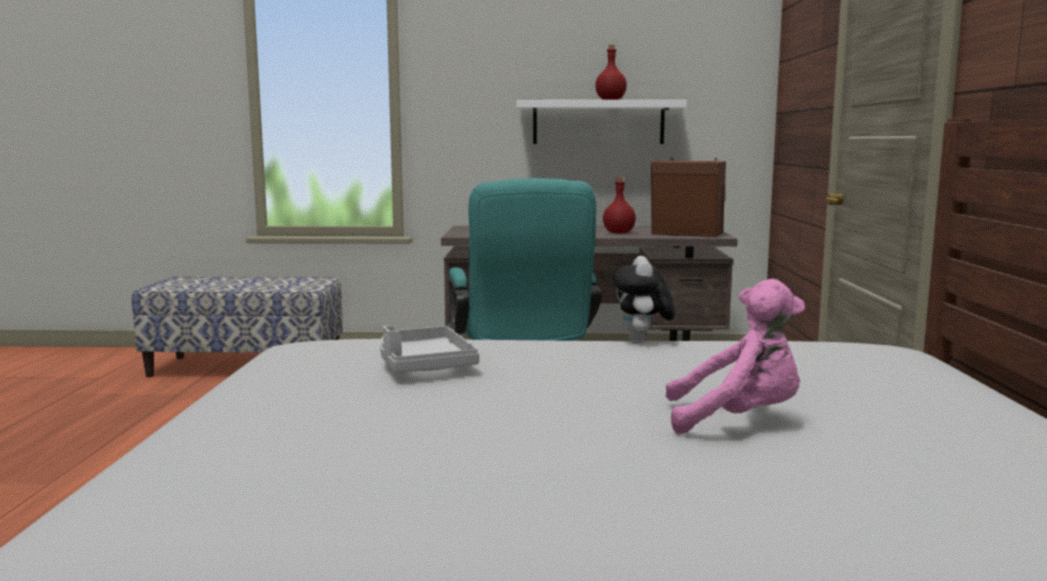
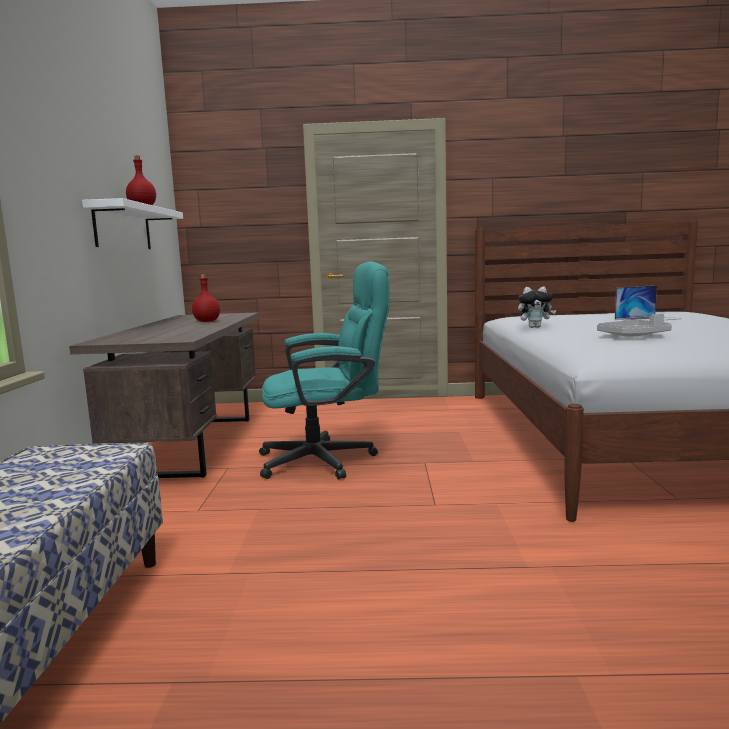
camera: 90 degrees left, 0 degrees up
(688, 234) = (225, 315): brown speaker -> none
(737, 420) = (647, 319): pink plush toy -> laptop

